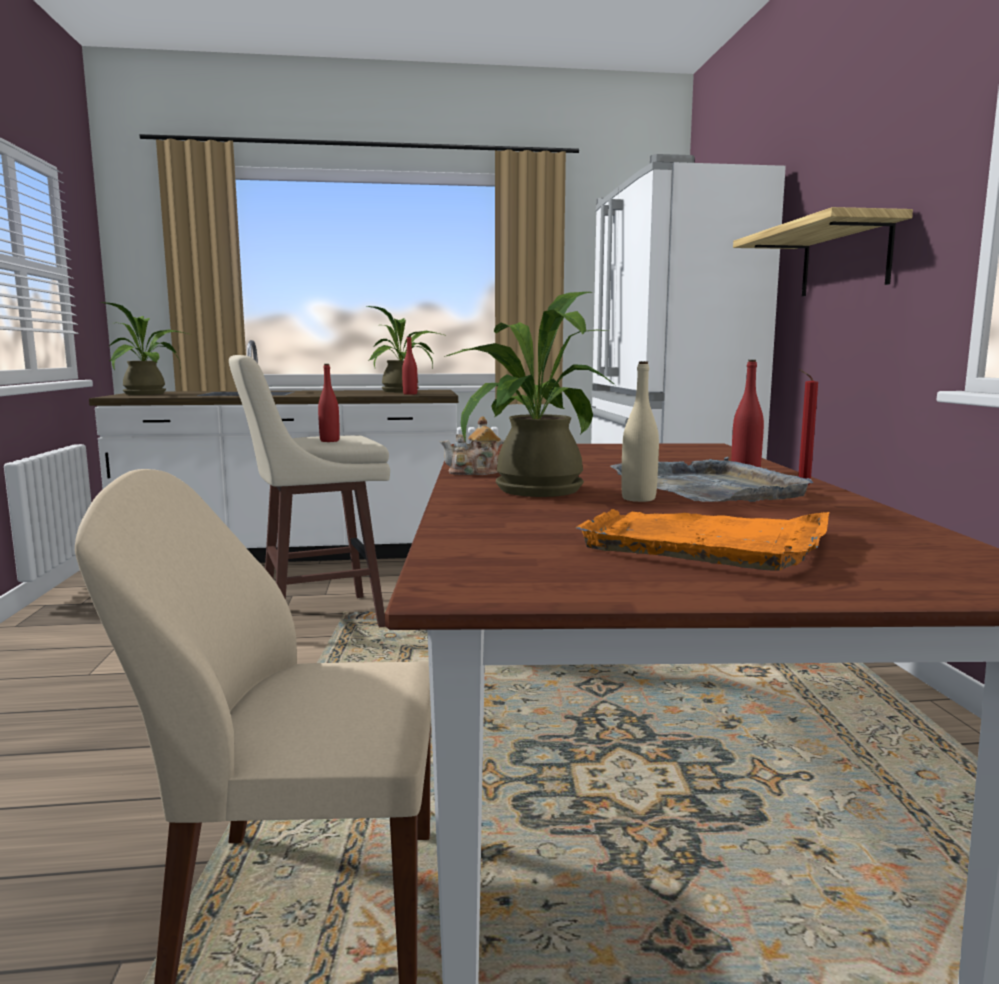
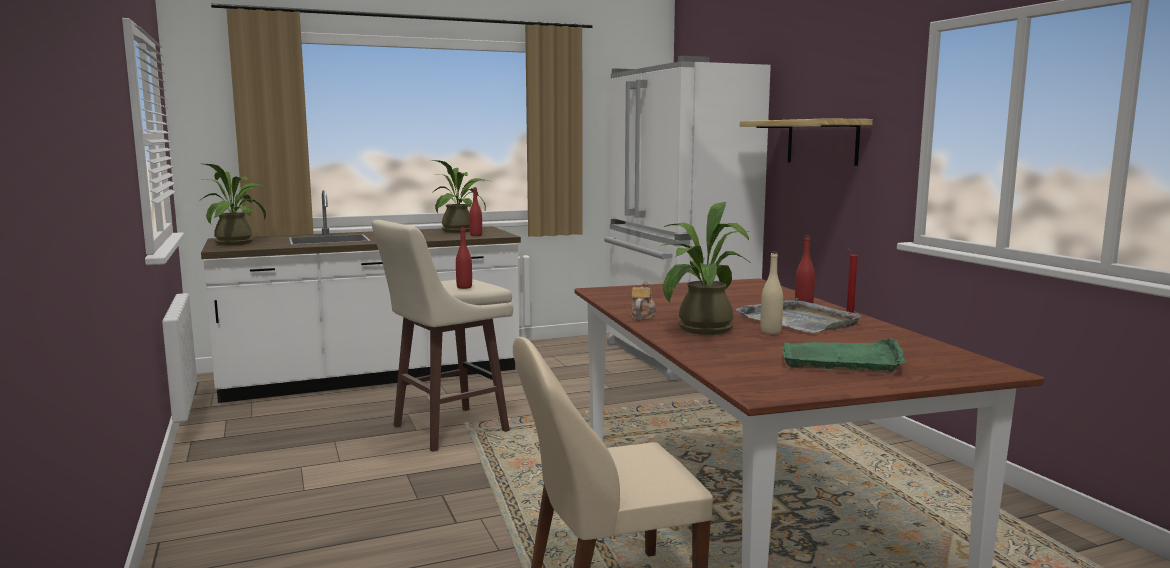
camera: 15 degrees left, 0 degrees up
(475, 472) = (642, 316): teapot -> teapot turned 135 degrees clockwise
(707, 543) = (841, 359): orange tray -> green tray

